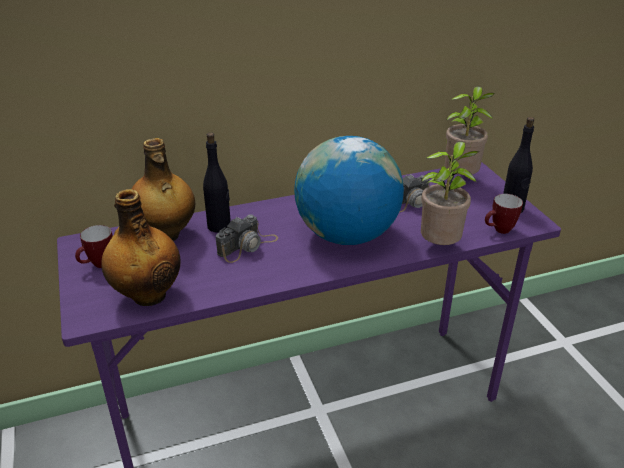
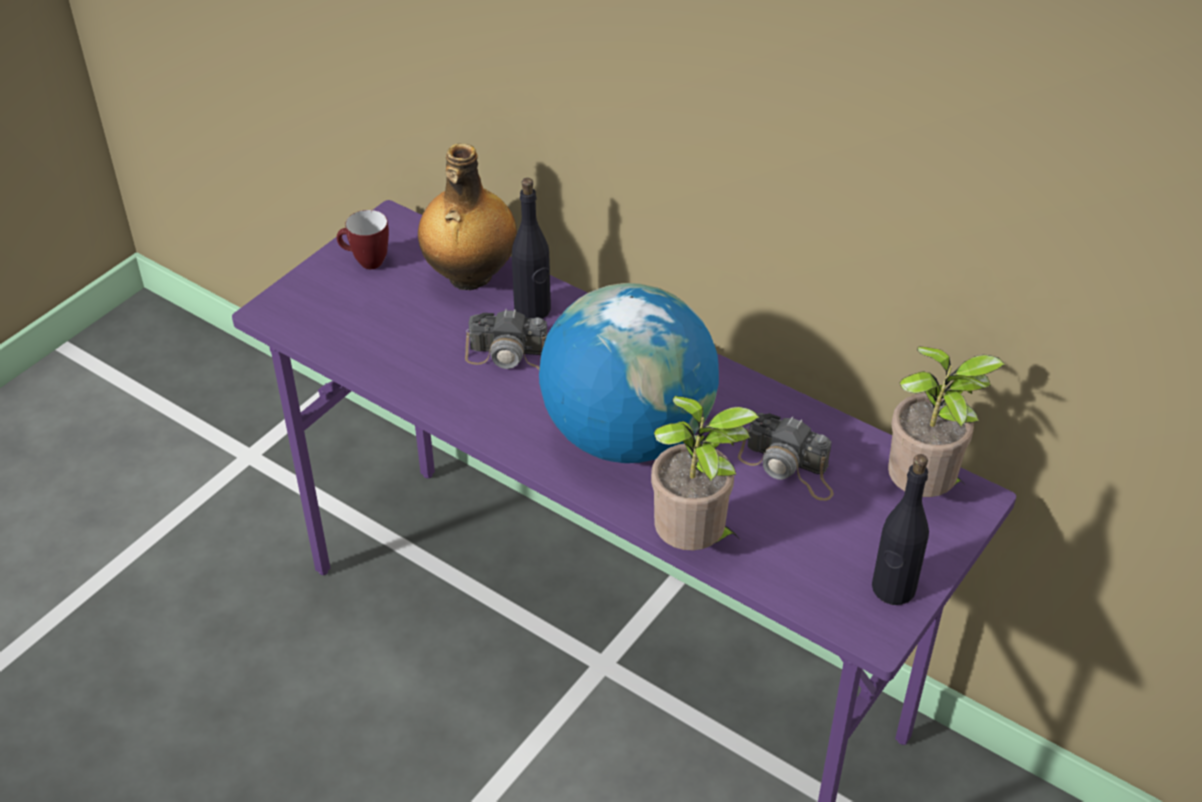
camera: 55 degrees right, 10 degrees up
(148, 294) = (348, 331): bottle -> none
(499, 231) = (804, 595): mug -> none

